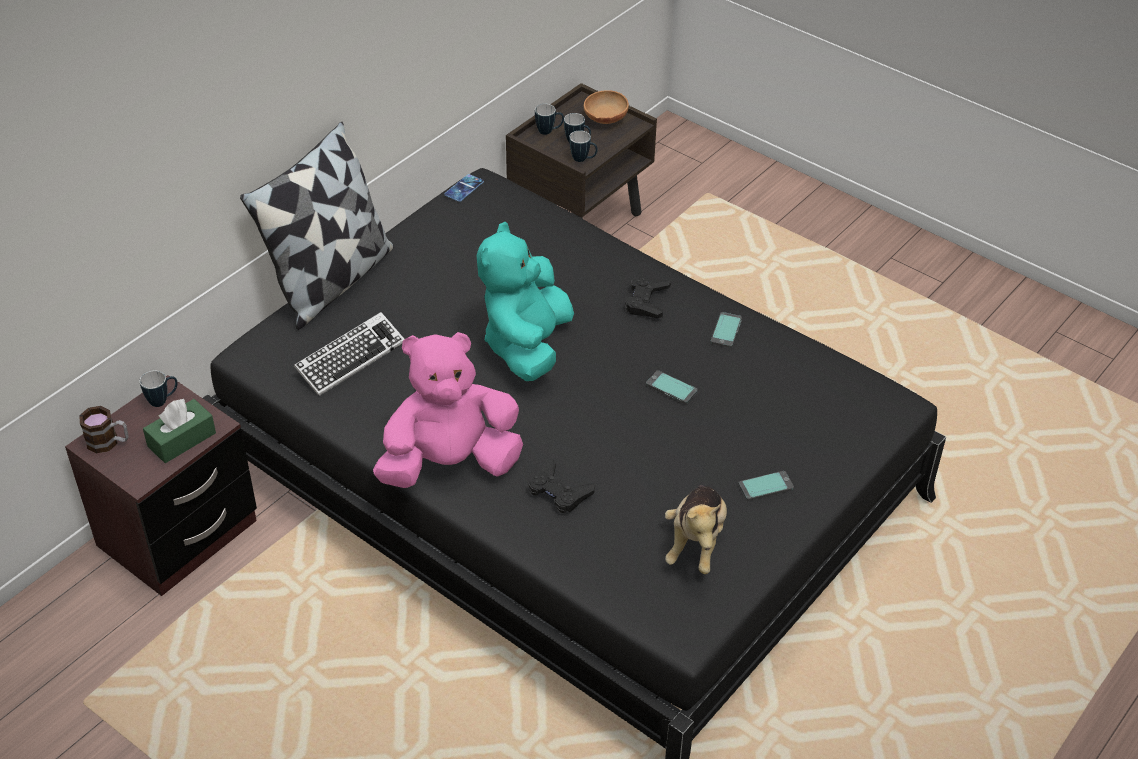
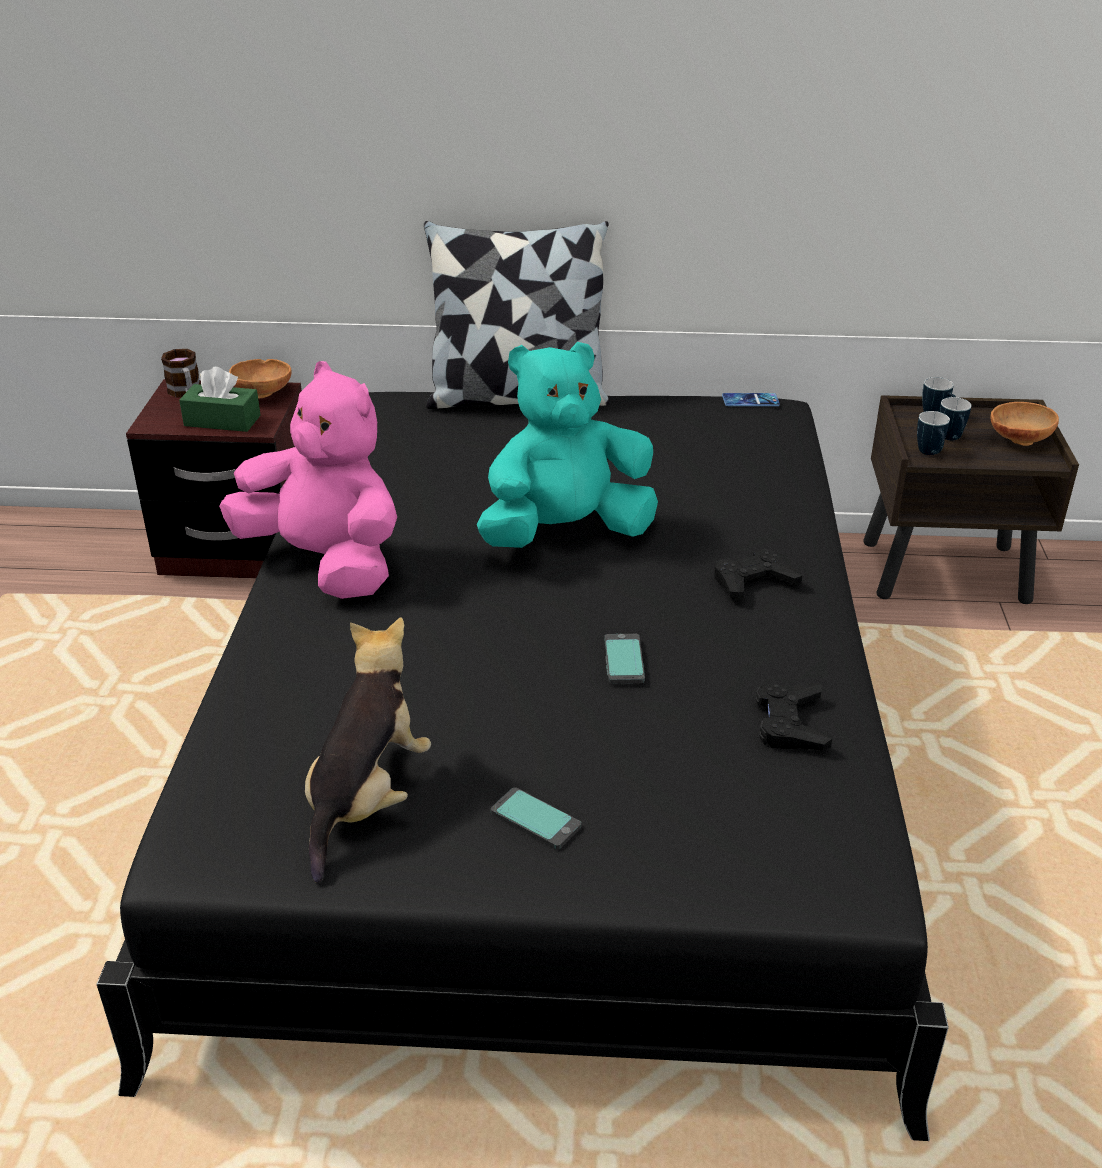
camera: 55 degrees right, 10 degrees down
(163, 400) = (264, 393): mug -> brown bowl
(350, 359) = (419, 448): keyboard -> none
(559, 491) = (351, 650): black game controller -> black game controller (790, 723)
(695, 542) = (367, 798): plush toy -> plush toy turned 135 degrees clockwise
(726, 331) = (788, 662): phone -> none

